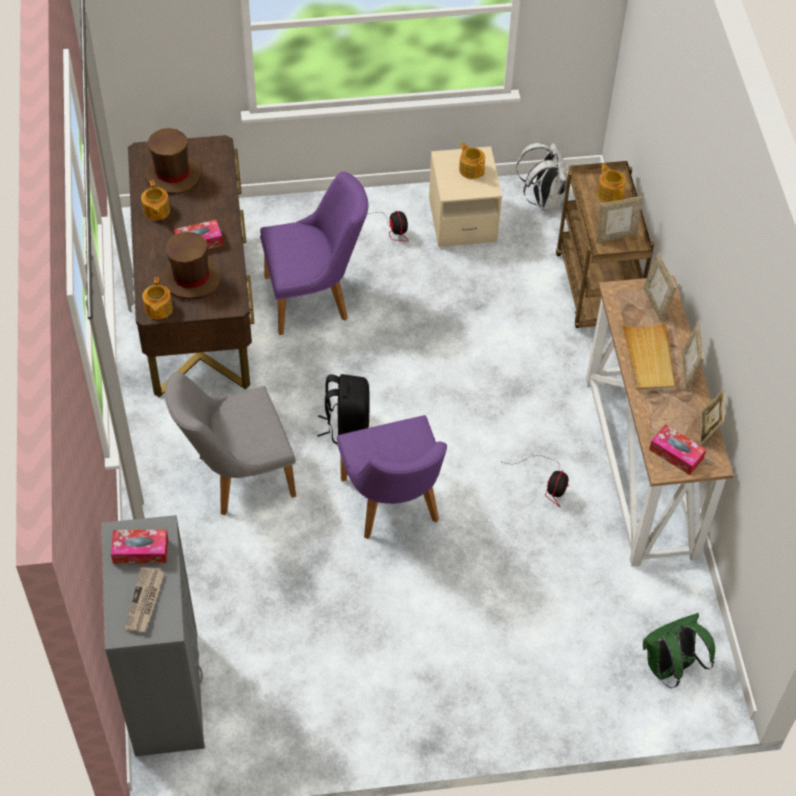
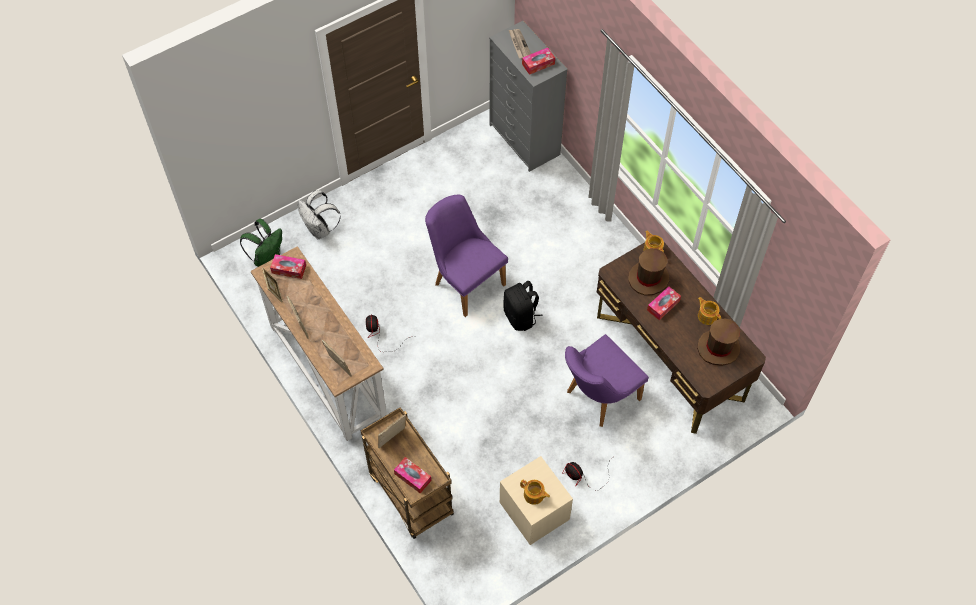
camera: 155 degrees right, 5 degrees up
(236, 477) = (565, 259): grey chair -> none
(543, 199) = (485, 561): white backpack -> white backpack (320, 230)
(610, 192) = (412, 477): teapot -> tissue box
(649, 358) = (328, 325): beige tray -> none

